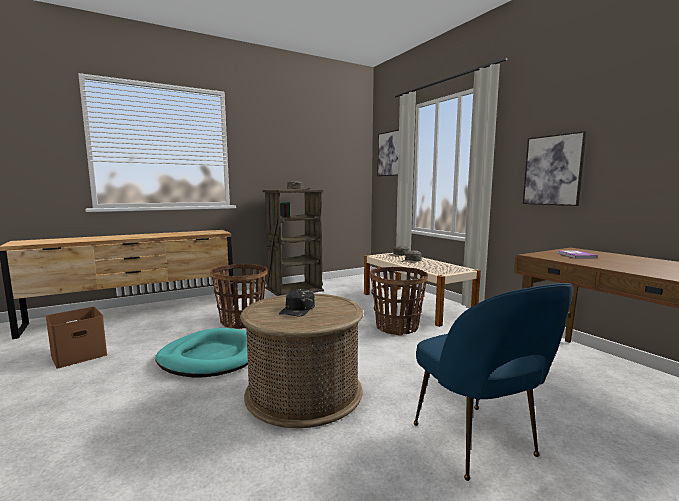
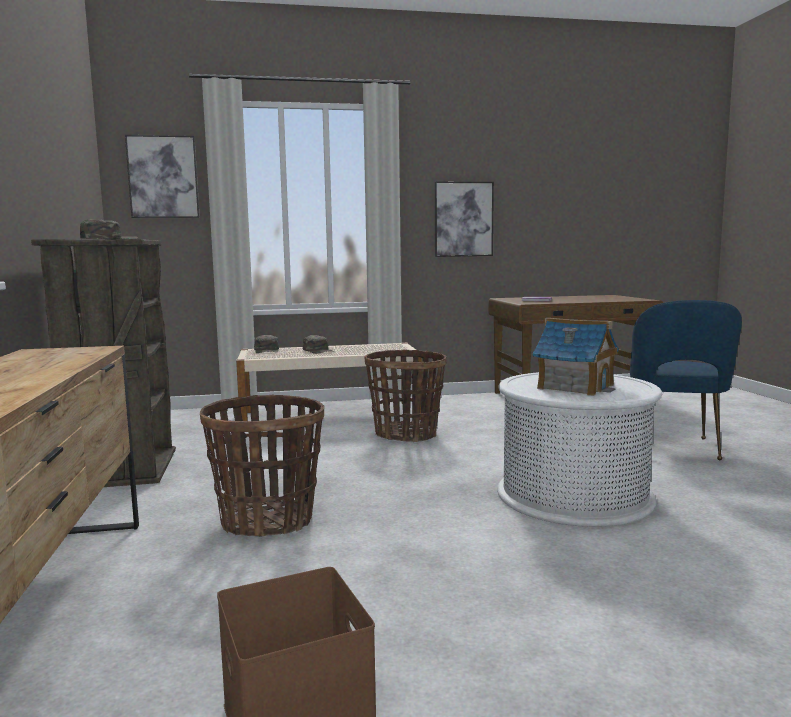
camera: 70 degrees left, 0 degrees up
(212, 357) = (430, 547): turquoise dog bed -> none
(298, 309) = (575, 387): black cap -> toy house
(304, 392) = (574, 495): brown coffee table -> white coffee table
(479, 446) = (674, 449): blue chair -> blue chair turned 105 degrees clockwise

